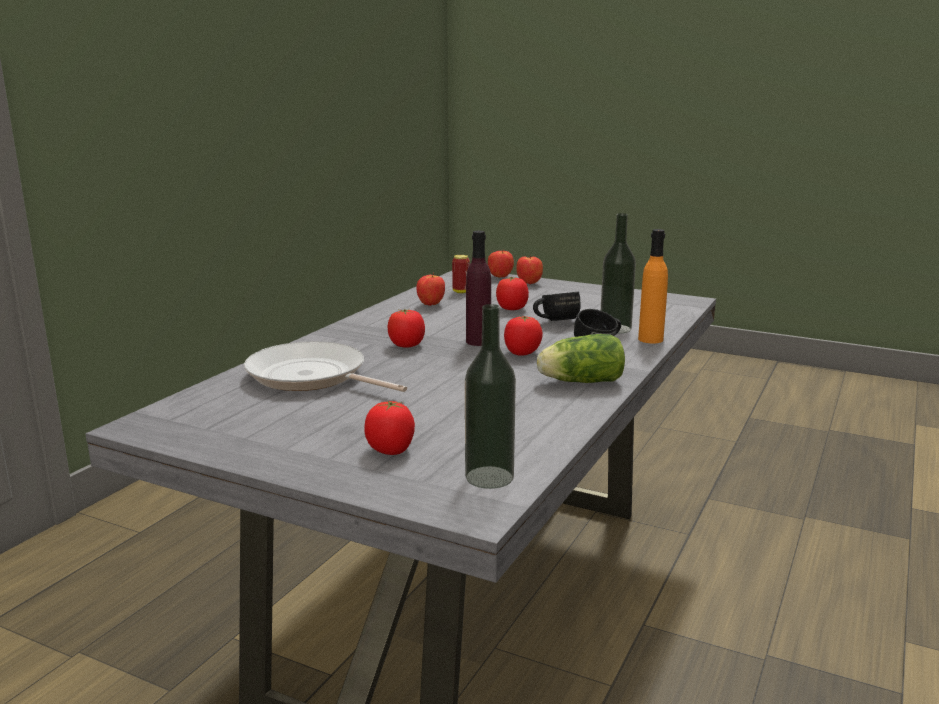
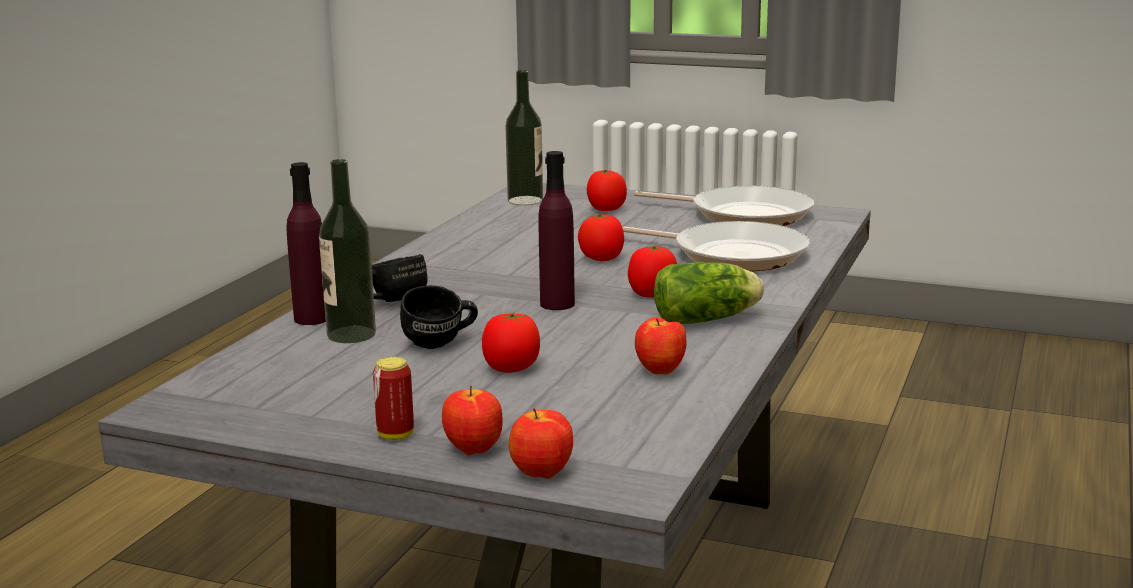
camera: 175 degrees right, 0 degrees up
(239, 430) = (744, 215): none -> frying pan
(461, 292) = (618, 412): can -> can (395, 435)
(522, 353) = (497, 291): tomato -> tomato (602, 259)
(578, 381) = (436, 263): lettuce -> lettuce (709, 319)
(650, 339) = (312, 318): orange bottle -> purple bottle

